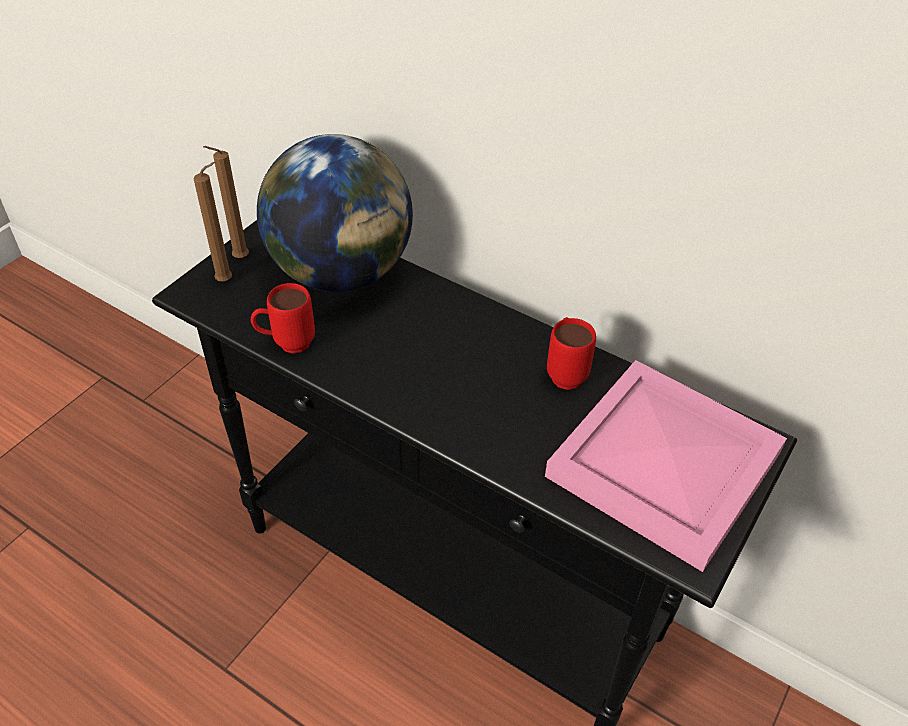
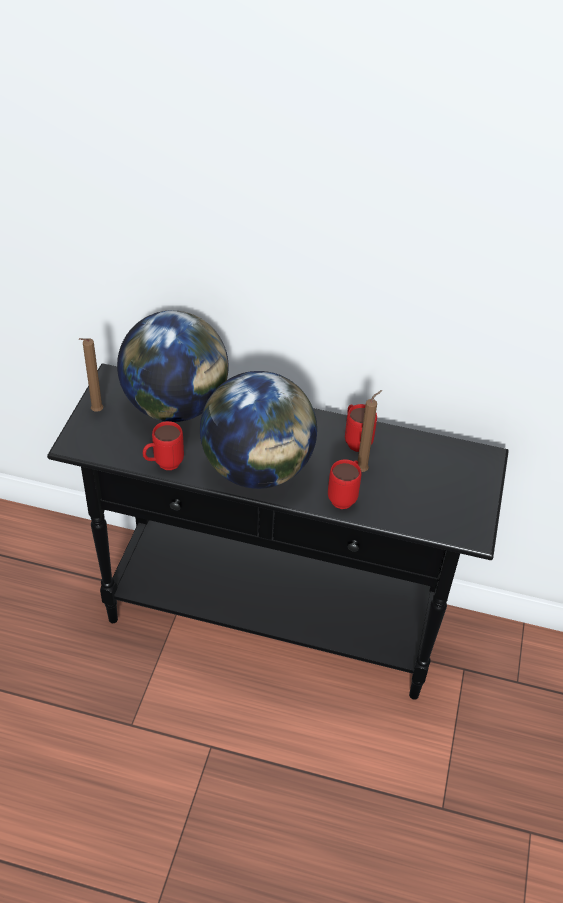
camera: 20 degrees left, 0 degrees up
(227, 281) = (97, 430): brown candle -> brown candle (363, 470)
(408, 380) = (257, 469): none -> globe
(515, 449) = (345, 497): none -> red mug
(662, 461) = (436, 482): pink tray -> none

